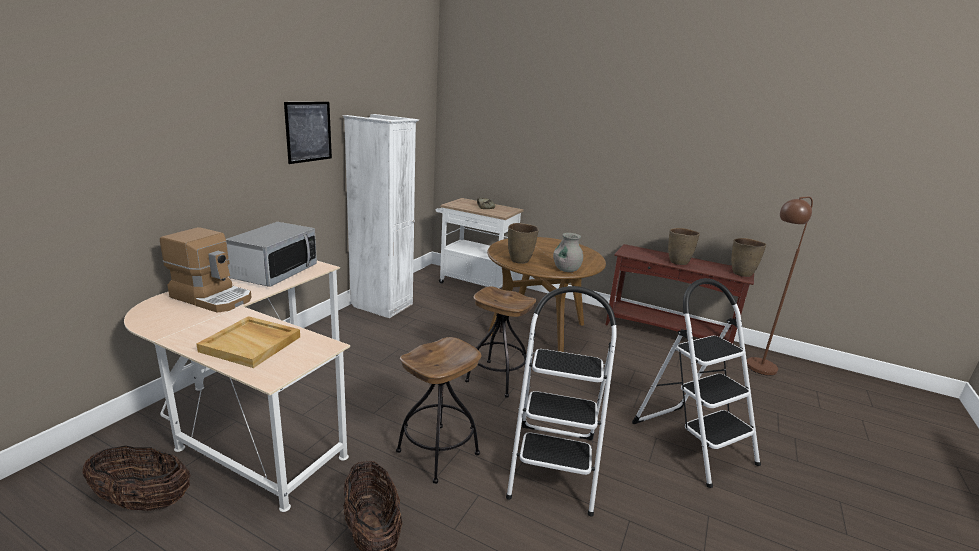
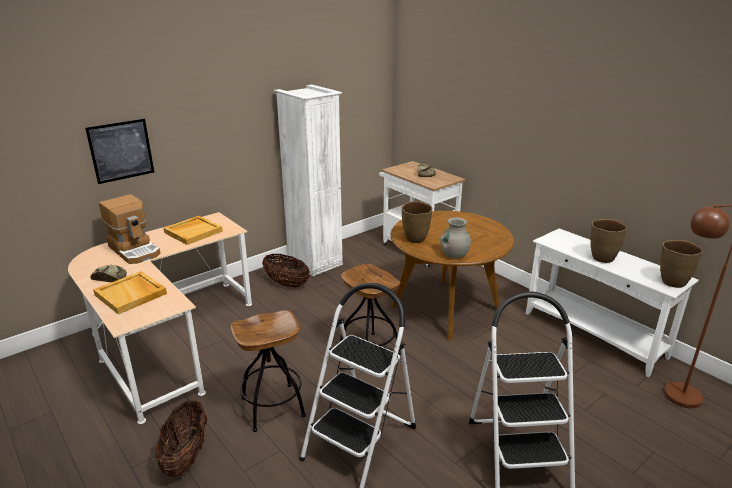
camera: 25 degrees right, 5 degrees up
(143, 501) = (64, 393): basket -> basket (286, 284)
(203, 329) = (110, 277): none -> bread
(275, 273) = (193, 232): microwave -> beige tray
(308, 131) = (238, 108): picture -> picture (121, 150)
(667, 333) = (594, 335): brown console table -> white console table

